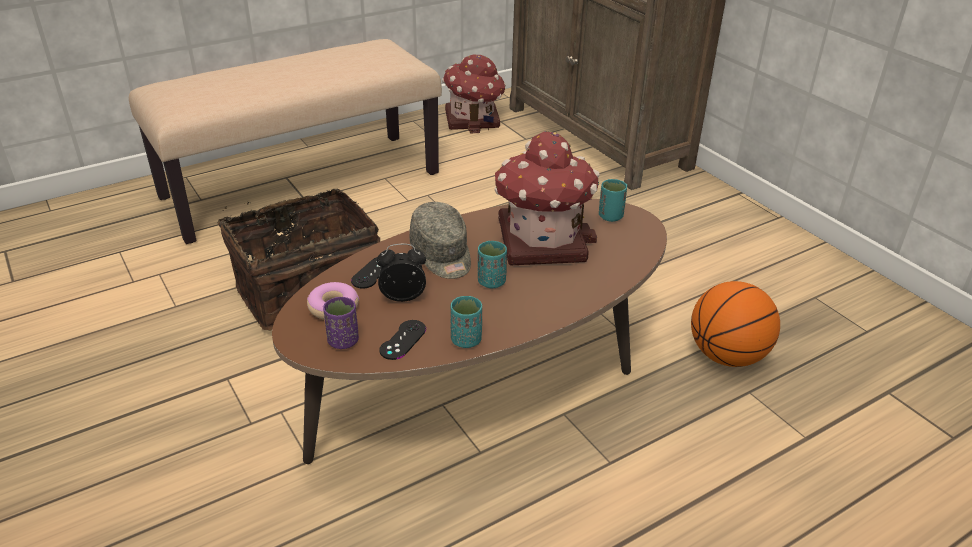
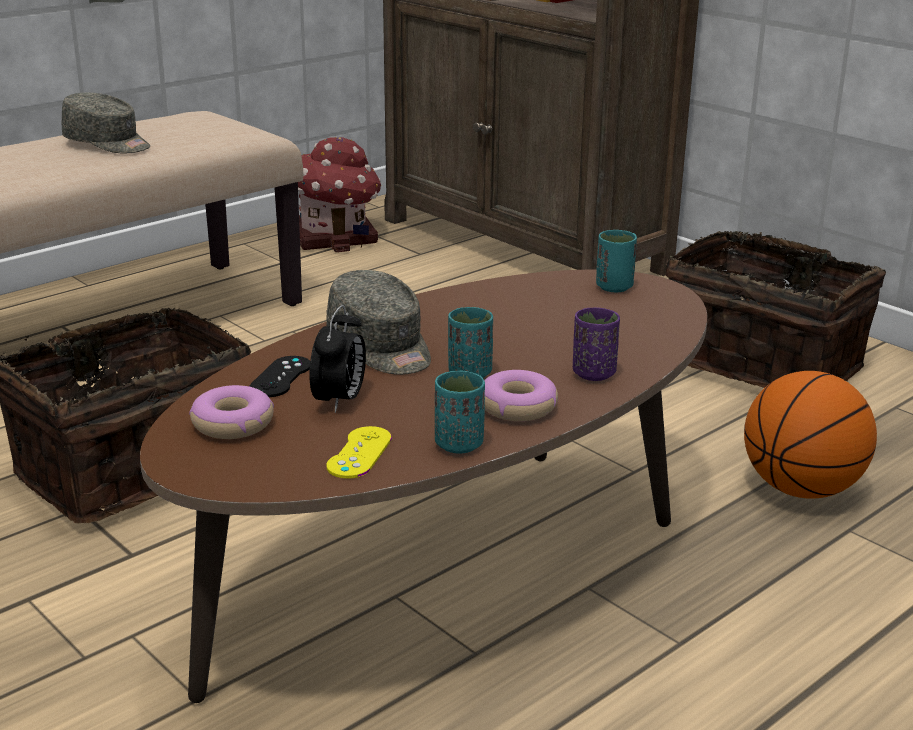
camera: 10 degrees left, 10 degrees down
(314, 68) = (108, 144): none -> grey cap
(343, 341) = (263, 463): purple cup -> purple cup (593, 373)
(403, 296) = (340, 401): alarm clock -> alarm clock turned 120 degrees clockwise
(403, 340) = (359, 453): black game controller -> yellow game controller
(513, 313) = (517, 406): none -> donut
(542, 240) = (525, 320): toy house -> none
(734, 250) = (763, 361): none -> basket

